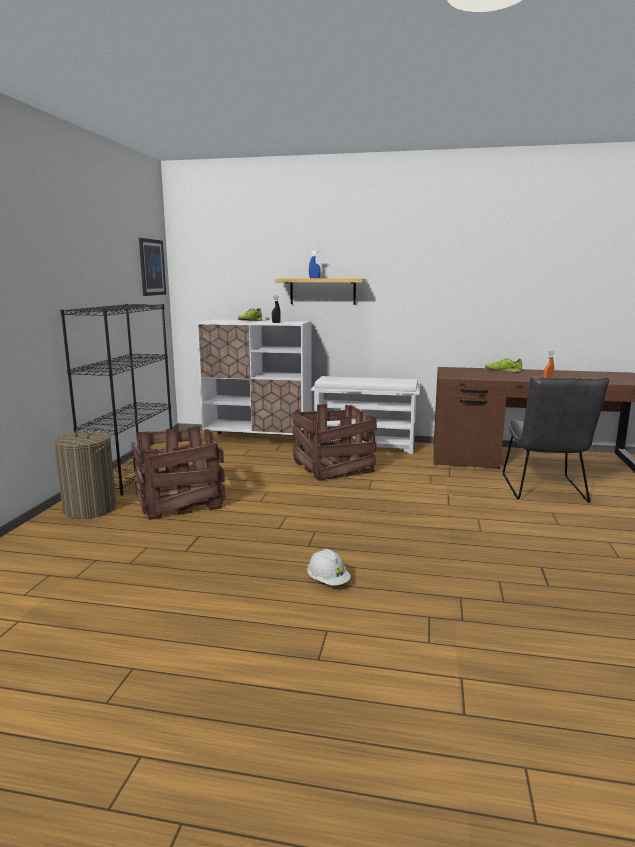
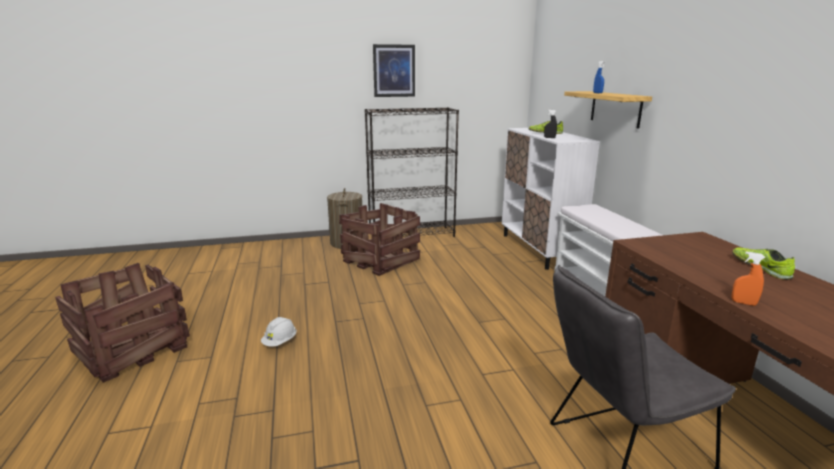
camera: 65 degrees right, 5 degrees up
(152, 267) = (500, 76): picture -> picture (394, 71)
(332, 466) = (516, 293): crate -> crate (133, 348)

